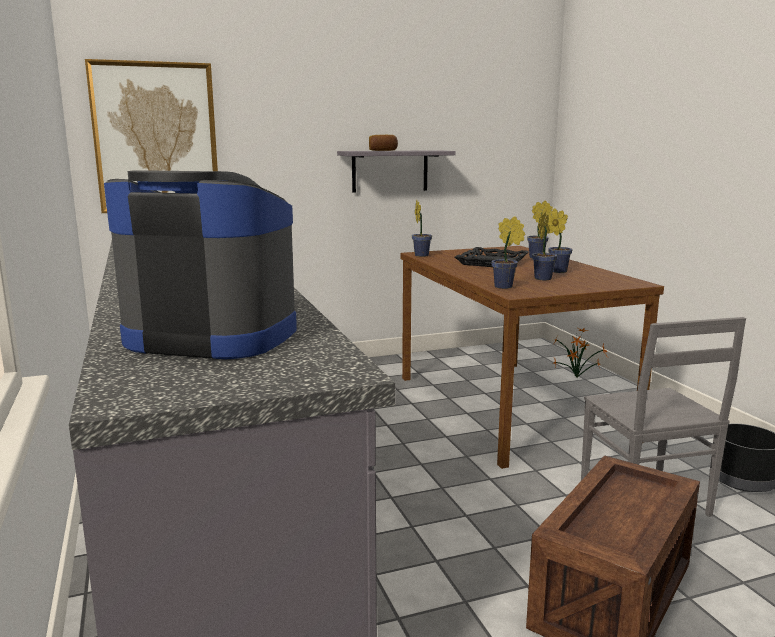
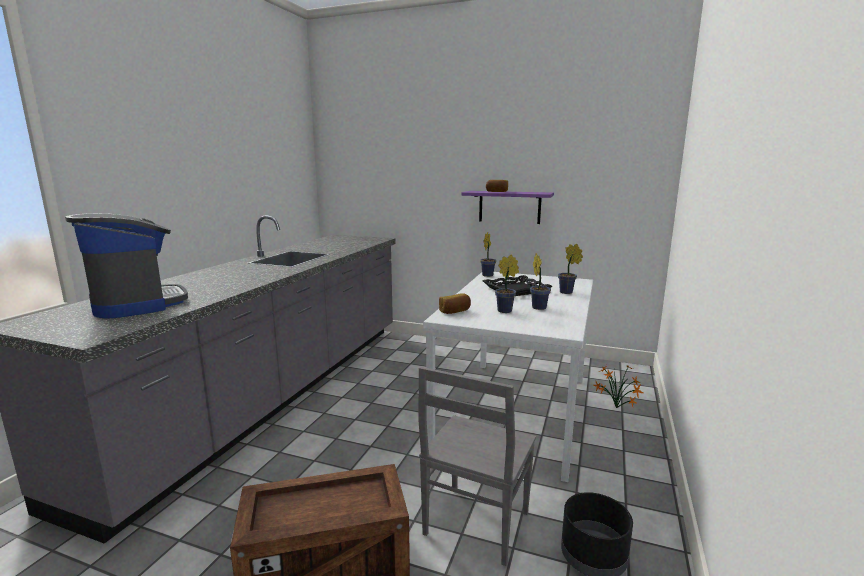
camera: 40 degrees right, 0 degrees up
(156, 138) = (358, 179): picture -> none
(390, 171) = (509, 207): grey shelf -> purple shelf
(506, 287) = (455, 311): potted plant -> bread
(510, 407) = (516, 411): brown dining table -> white dining table

